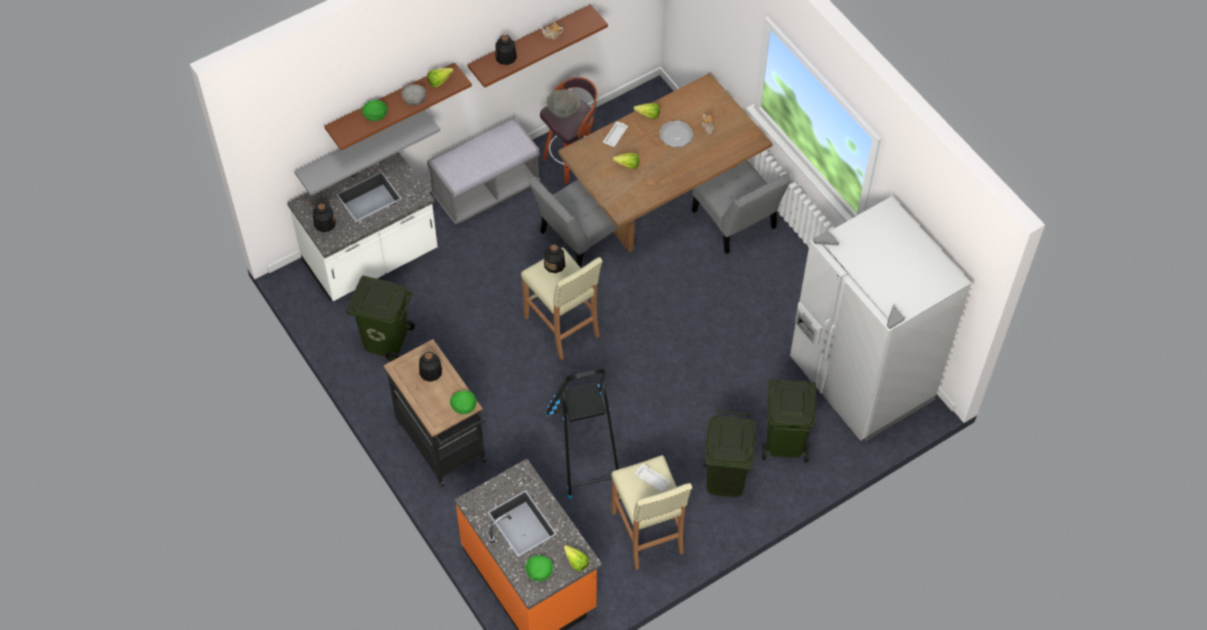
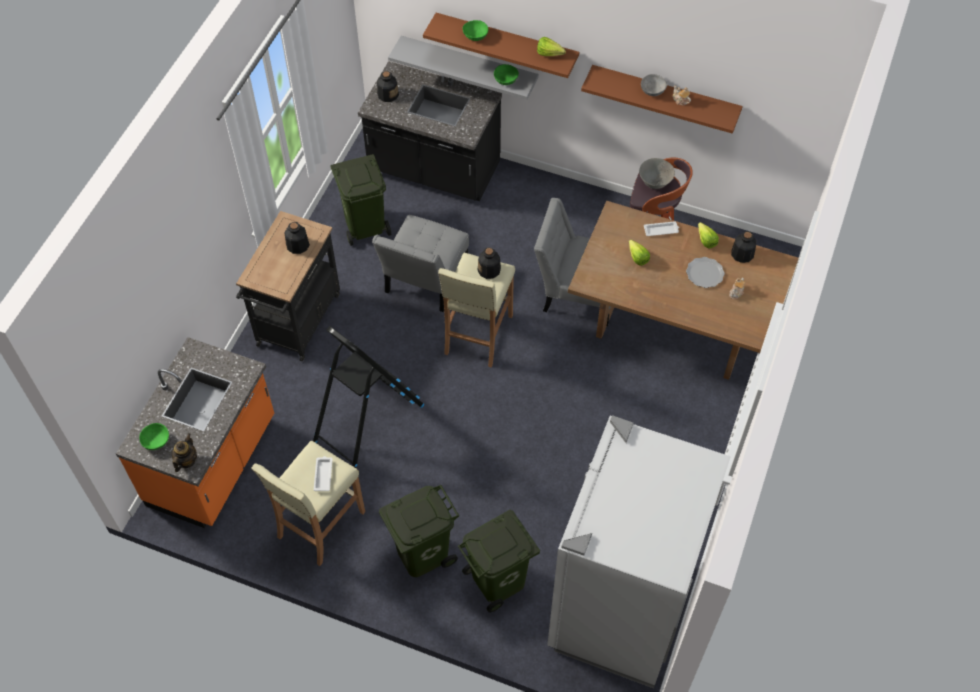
camera: 55 degrees right, 0 degrees up
(371, 258) = (434, 169): white counter -> black counter
(414, 99) = (514, 49): grey bowl -> grey bowl (652, 90)
(463, 407) = (280, 287): green bowl -> green bowl (505, 80)
(486, 190) = (566, 201): grey bench -> none
(506, 57) = (624, 84): bottle -> bottle (742, 254)
(575, 560) = (186, 460): lettuce -> teapot
(736, 223) = (700, 399): grey chair -> grey chair (424, 281)

